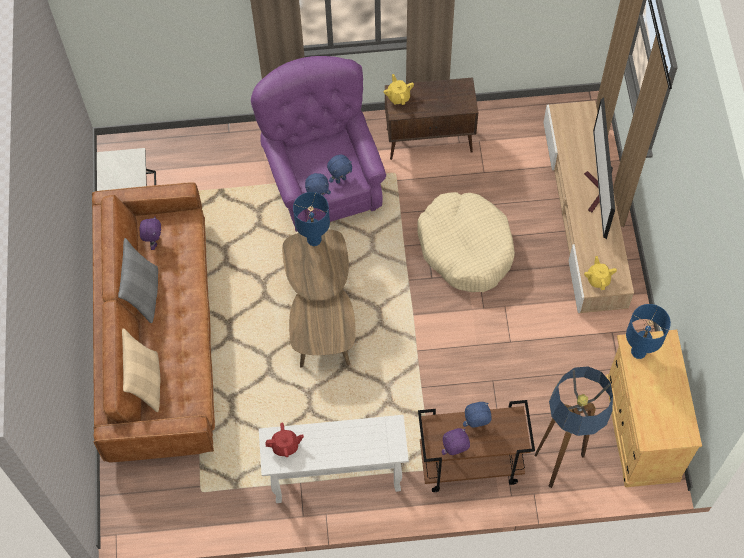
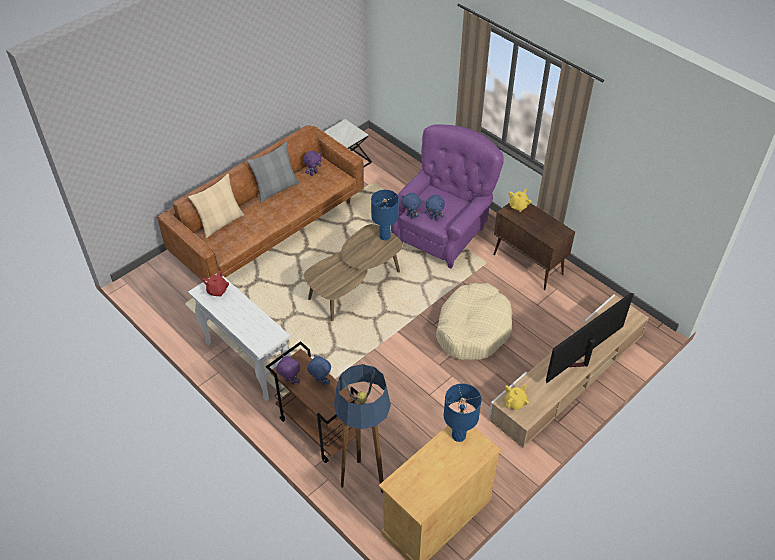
camera: 50 degrees right, 15 degrees down
(285, 446) = (217, 291): red teapot -> red teapot turned 60 degrees clockwise

